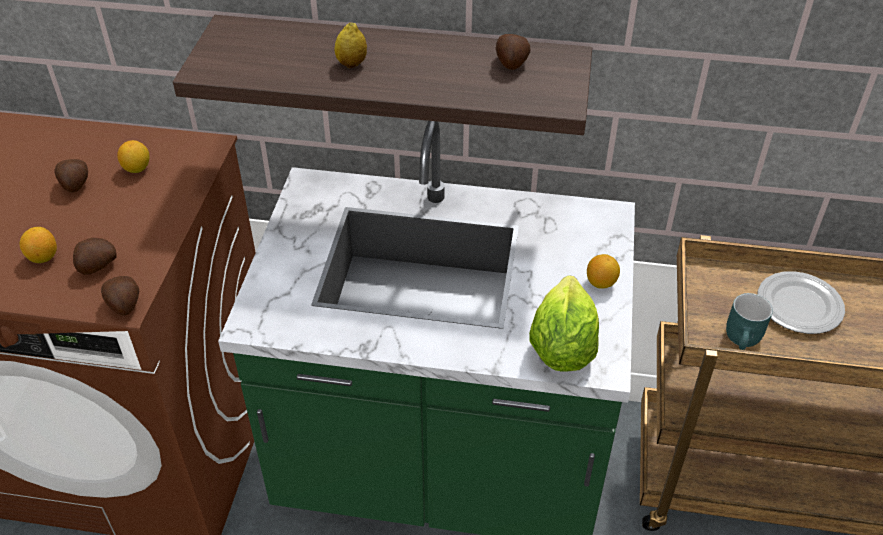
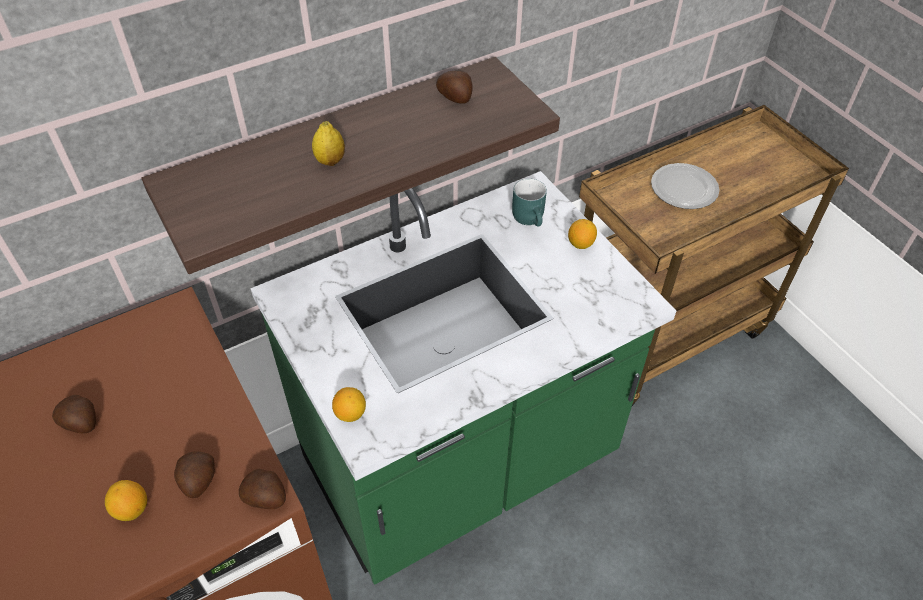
camera: 40 degrees left, 5 degrees up
(137, 168) = (129, 370): lemon -> lemon (350, 413)
(561, 348) = (605, 307): lettuce -> none
(745, 340) = (677, 232): turquoise mug -> turquoise mug (531, 219)

